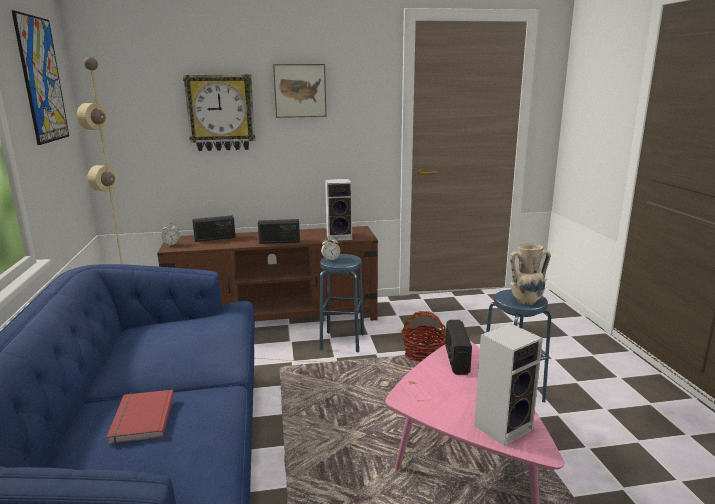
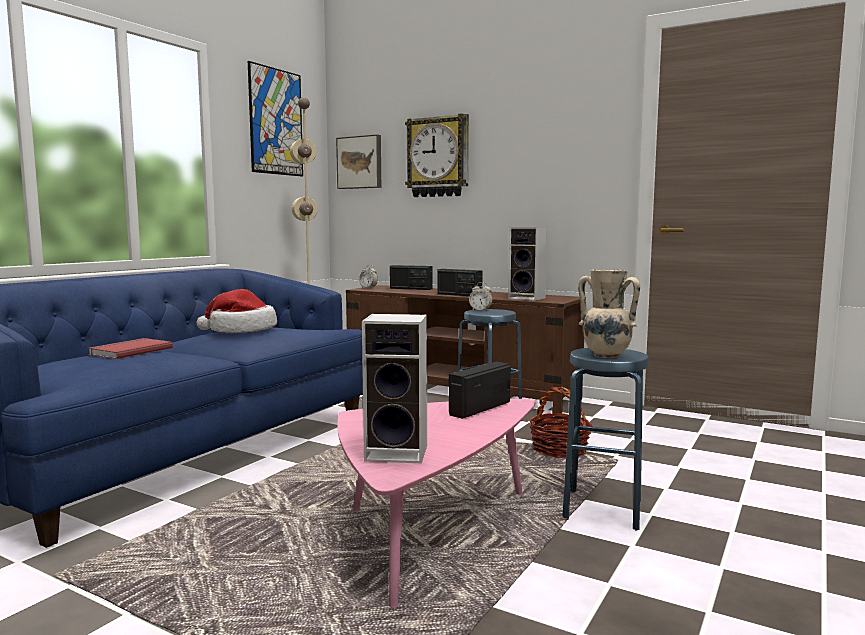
camera: 40 degrees right, 10 degrees down
(171, 342) = (241, 330): none -> hat
(299, 90) = (517, 129): picture -> picture (360, 162)

